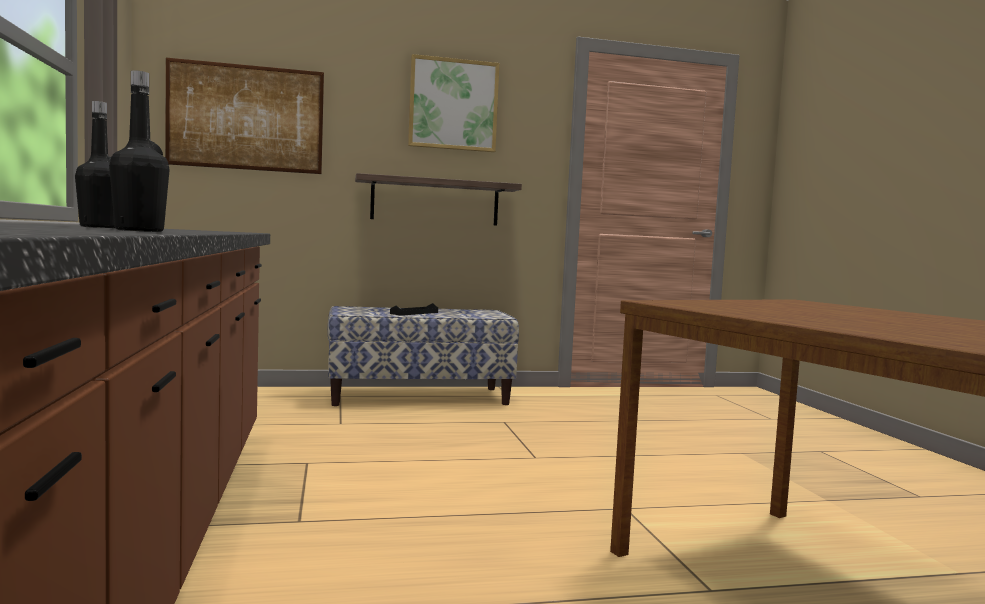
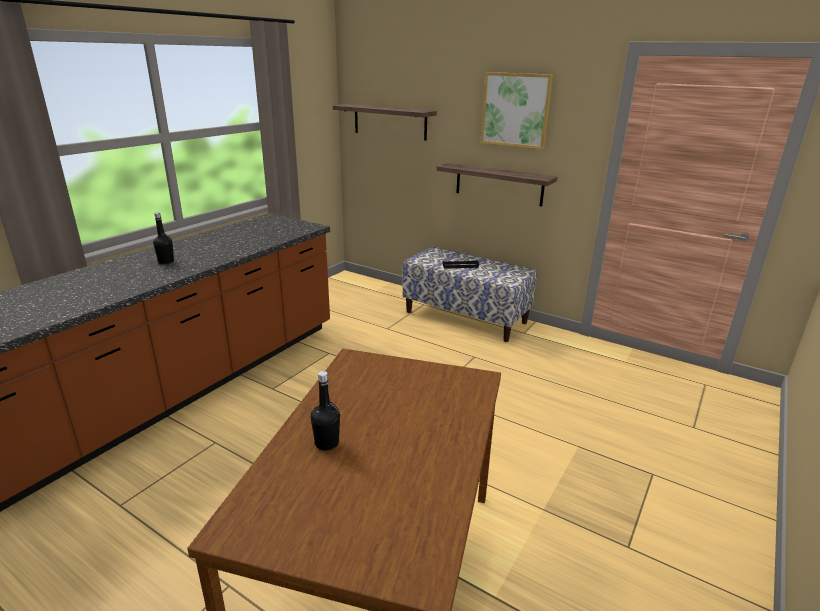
camera: 45 degrees right, 20 degrees up
(139, 230) = (119, 292): black bottle -> black bottle (327, 443)
(246, 117) = (389, 122): picture -> shelf

